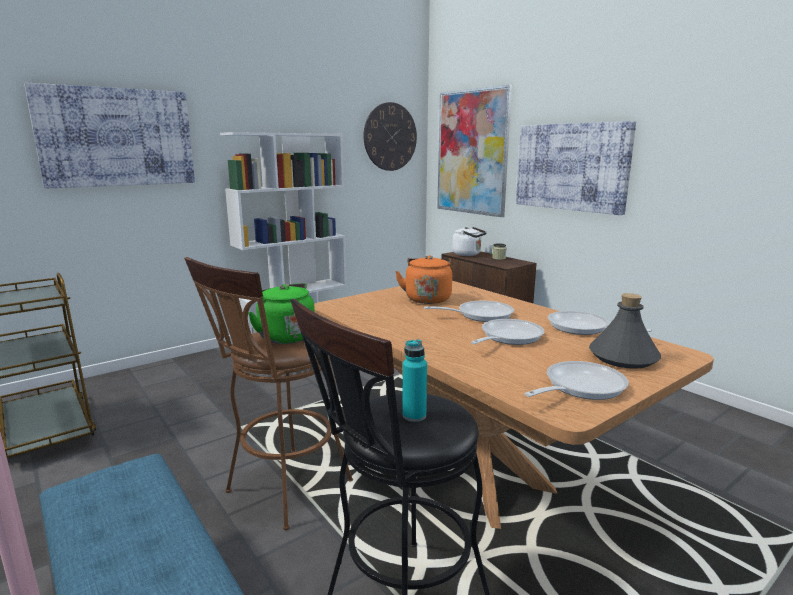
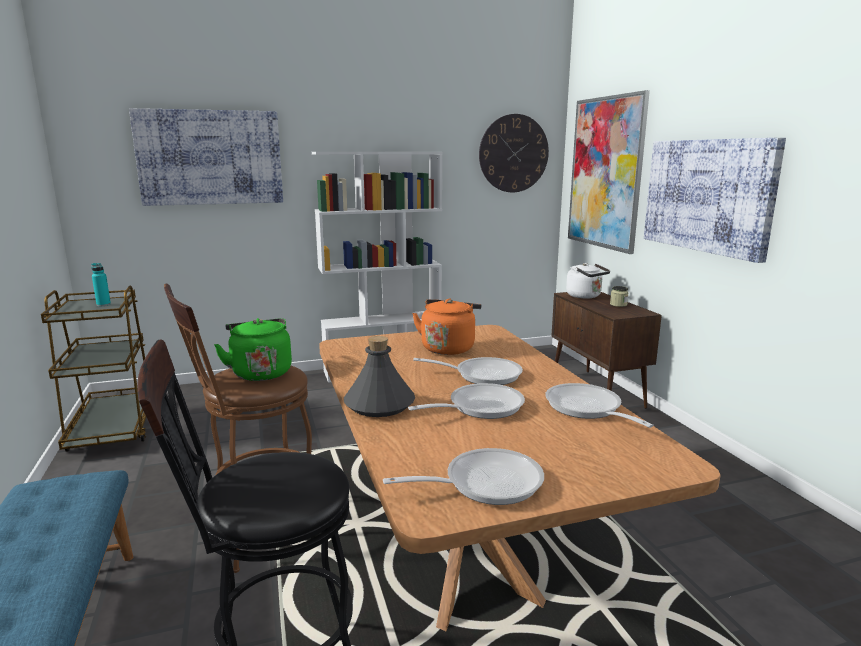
camera: 20 degrees right, 0 degrees up
(414, 416) = (275, 481): turquoise bottle -> turquoise bottle (103, 304)
(623, 357) = (589, 455): grey bottle -> grey bottle (380, 404)

